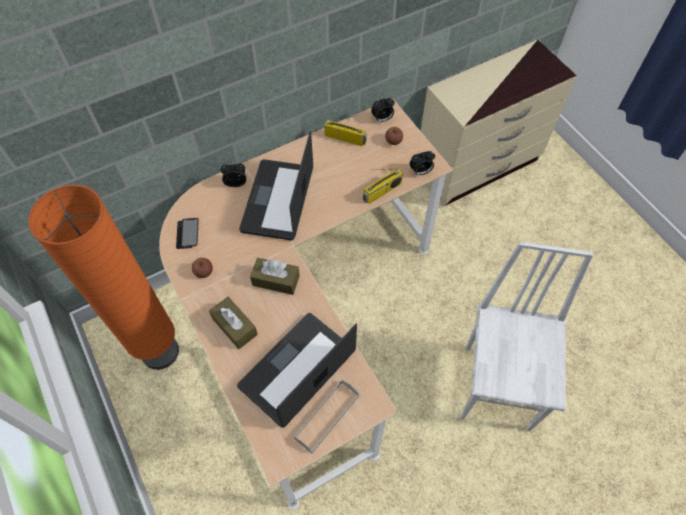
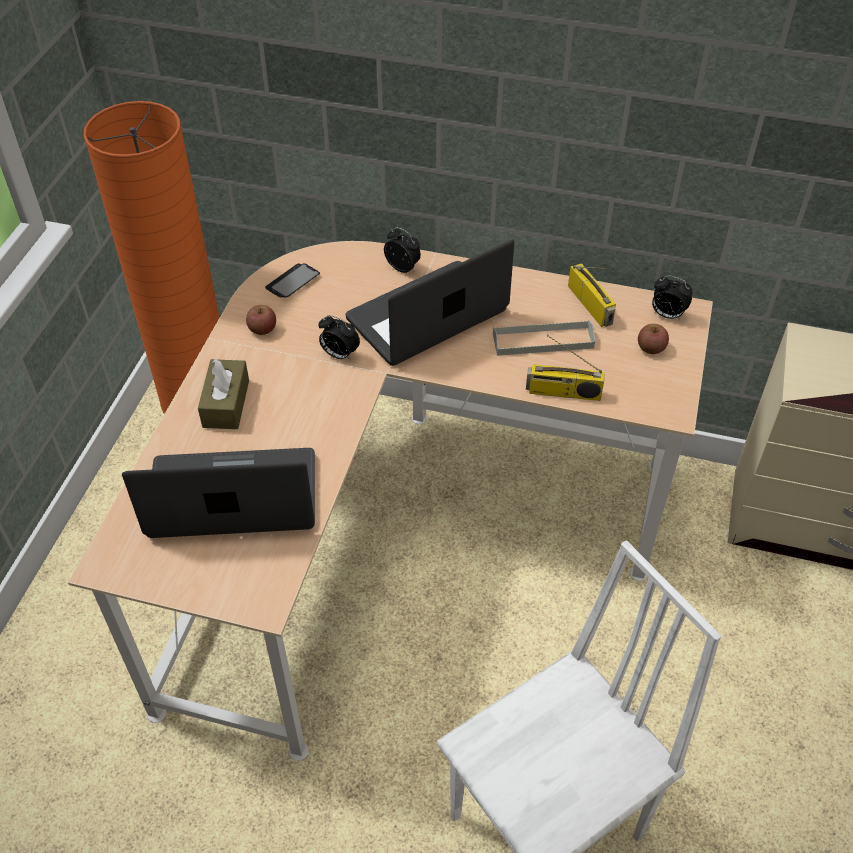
camera: 45 degrees right, 10 degrees down
(276, 280) = (323, 392): brown tissue box -> none
(327, 416) = (202, 569): grey tray -> grey tray (543, 341)
(420, 172) = (643, 406): alarm clock -> alarm clock (339, 354)

